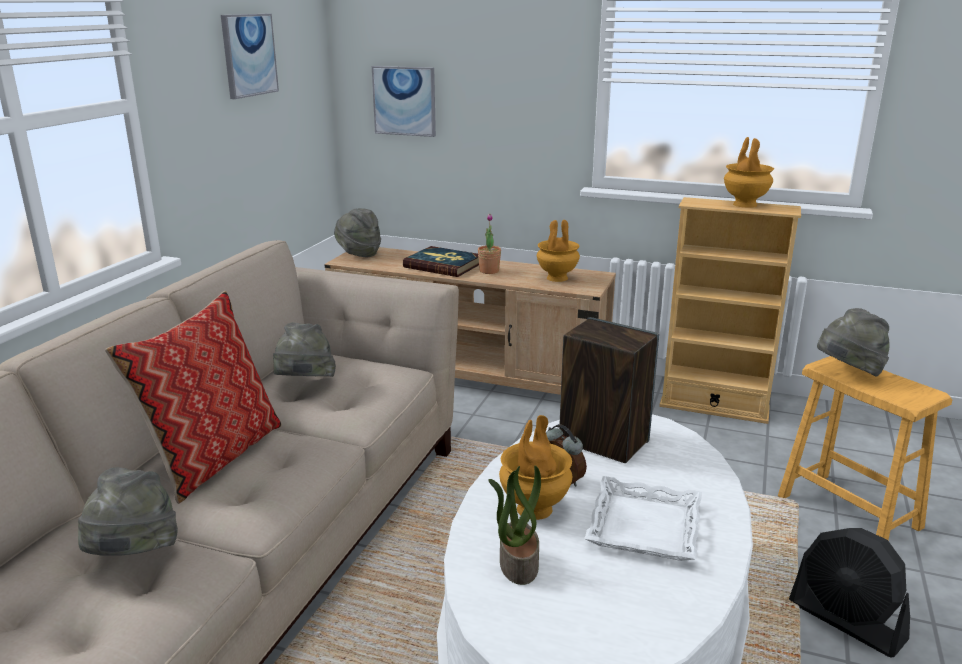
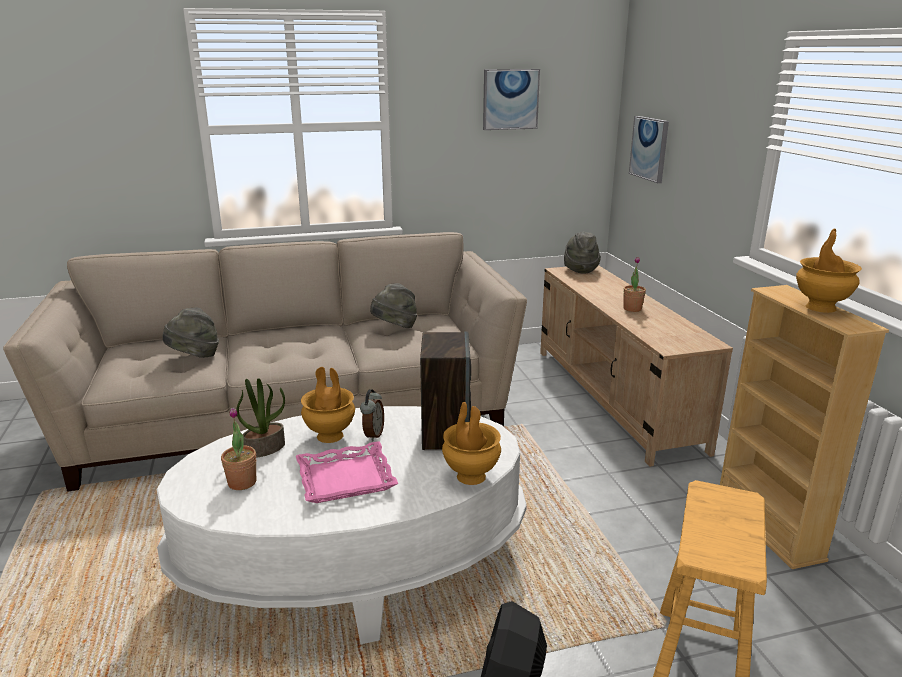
camera: 55 degrees right, 0 degrees up
(213, 456) = (294, 338): pillow -> none
(443, 265) = (612, 294): book -> none
(556, 278) = (668, 332): brown vase -> brown vase (470, 476)
(590, 604) = (242, 482): none -> potted plant
(643, 526) = (346, 478): white tray -> pink tray
(848, 373) = (711, 506): grey hat -> none

